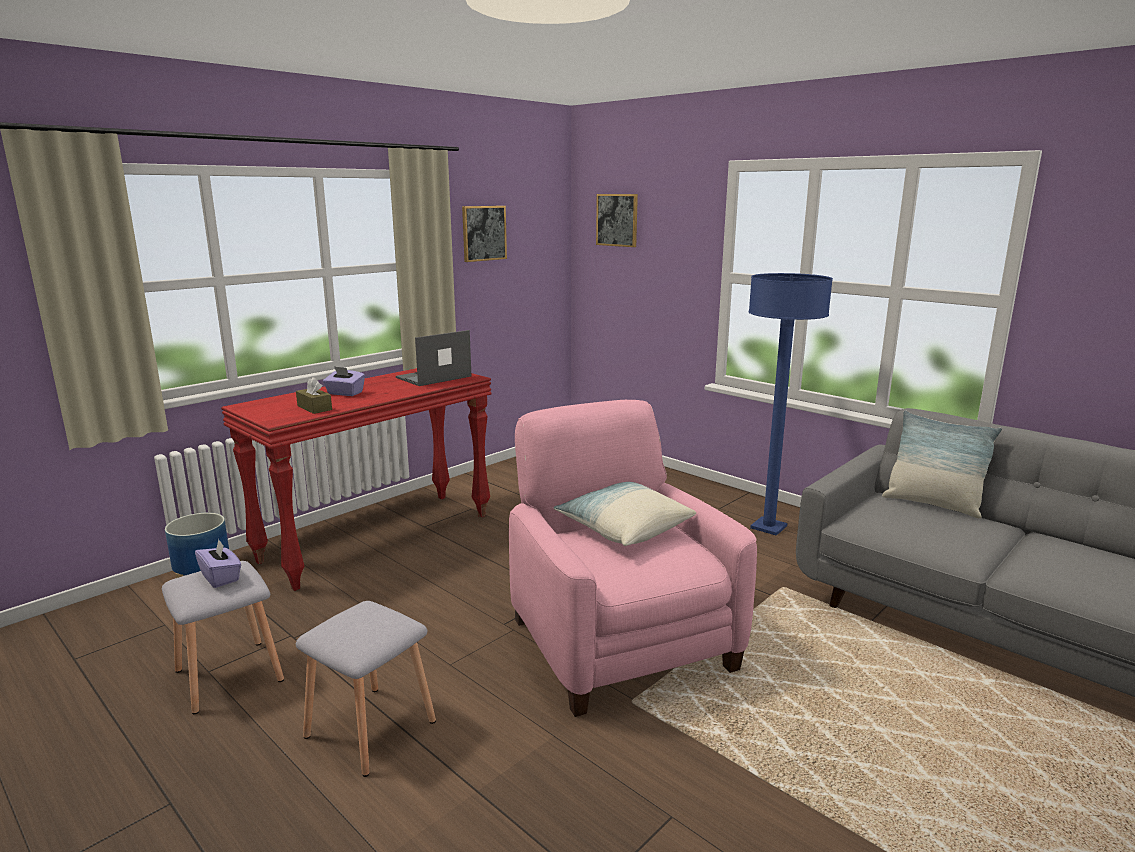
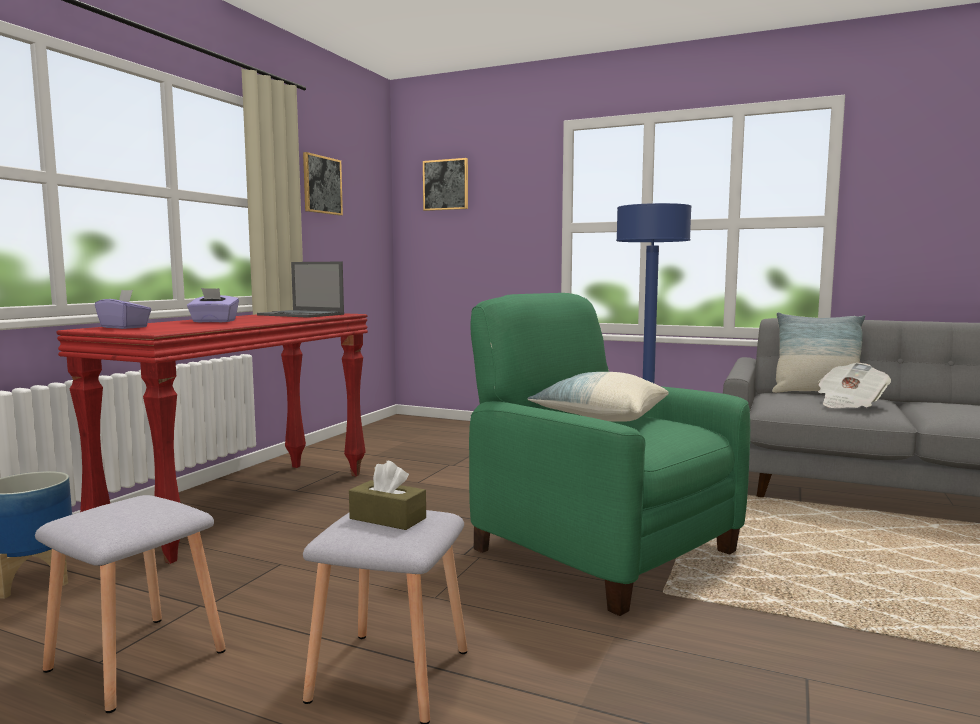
camera: 20 degrees left, 10 degrees down
(221, 577) = (135, 507): purple tissue box -> purple tissue box (125, 327)
(314, 408) = (192, 327): brown tissue box -> brown tissue box (387, 518)
(433, 377) = (302, 315): laptop -> laptop turned 90 degrees counterclockwise
(620, 642) = (601, 549): pink armchair -> green armchair
(937, 532) = (849, 404): none -> newspaper

